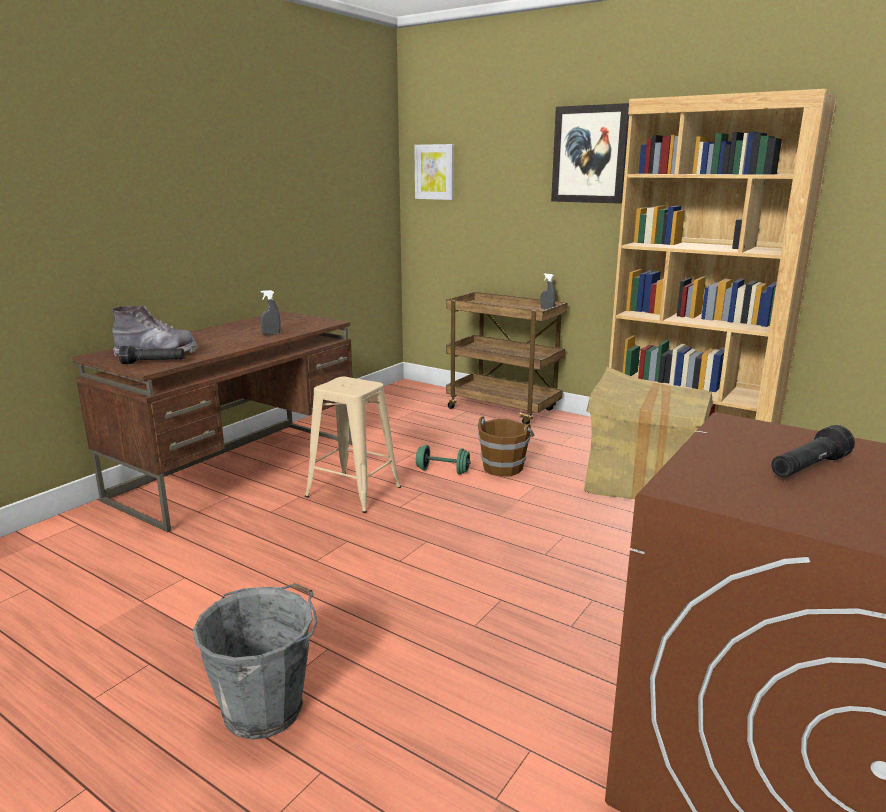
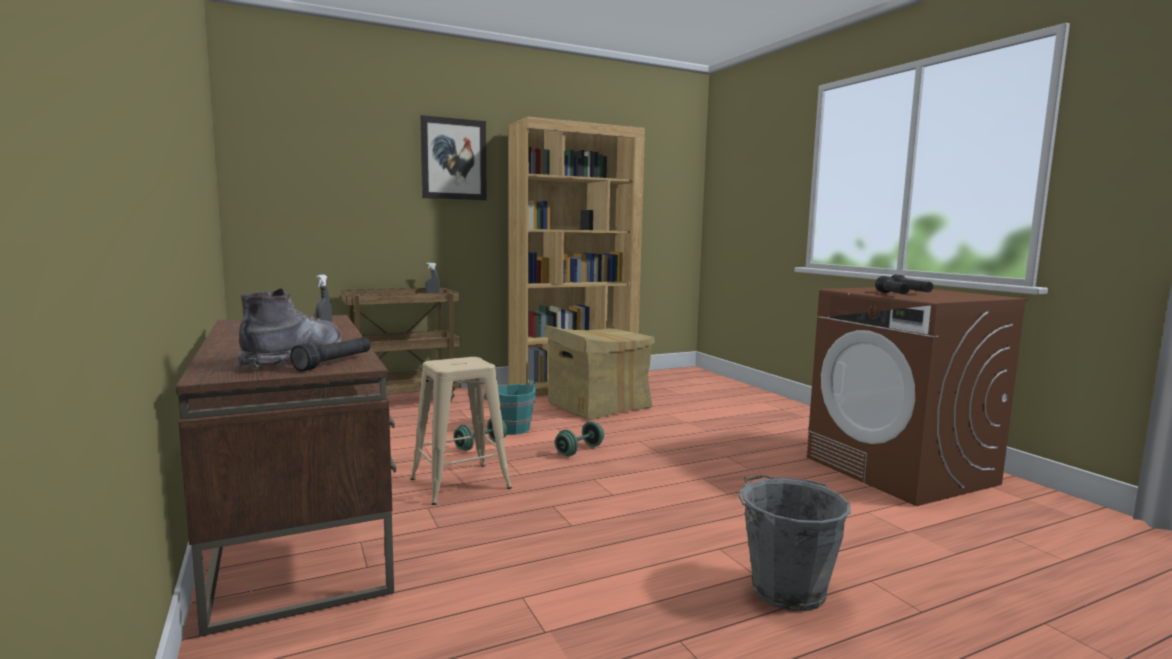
camera: 60 degrees left, 10 degrees down
(435, 172) = (275, 165): picture -> none
(489, 514) = (579, 451): none -> green dumbbell
(503, 467) = (510, 428): brown bucket -> turquoise bucket
(720, 458) = (892, 294): none -> black flashlight

